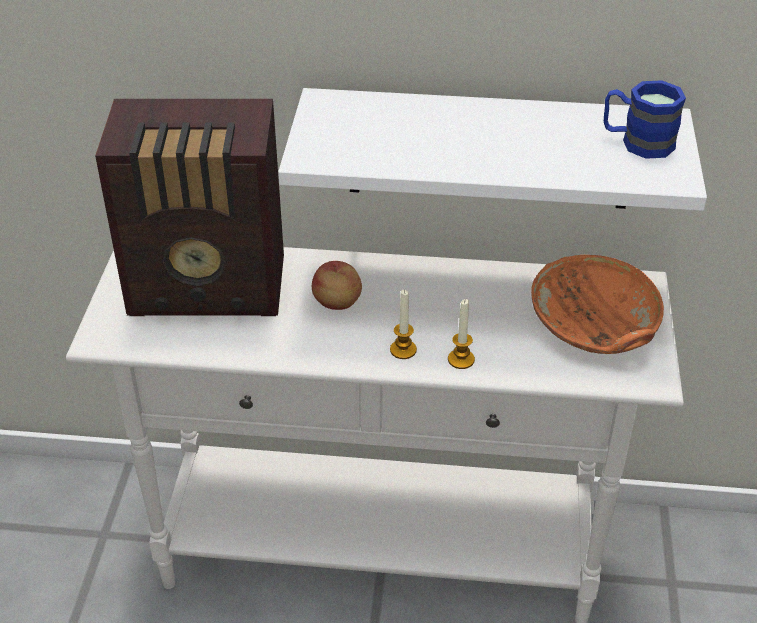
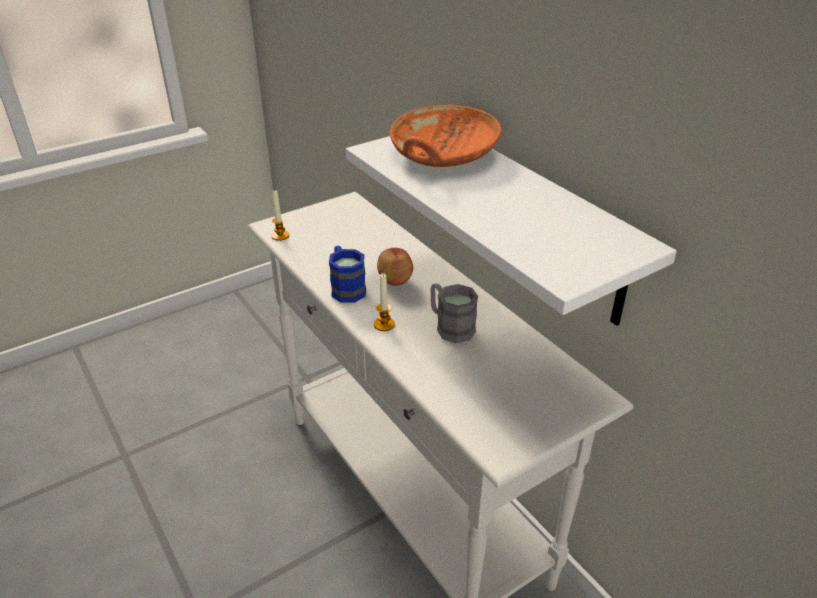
camera: 50 degrees right, 5 degrees down
(211, 288) = (350, 235): radio -> none
(456, 309) = (450, 326): none -> grey mug
(461, 359) = (404, 352): candle -> candle (280, 236)
(595, 324) = (519, 395): orange bowl -> orange bowl (443, 154)
(637, 142) = (584, 244): blue mug -> blue mug (346, 288)

